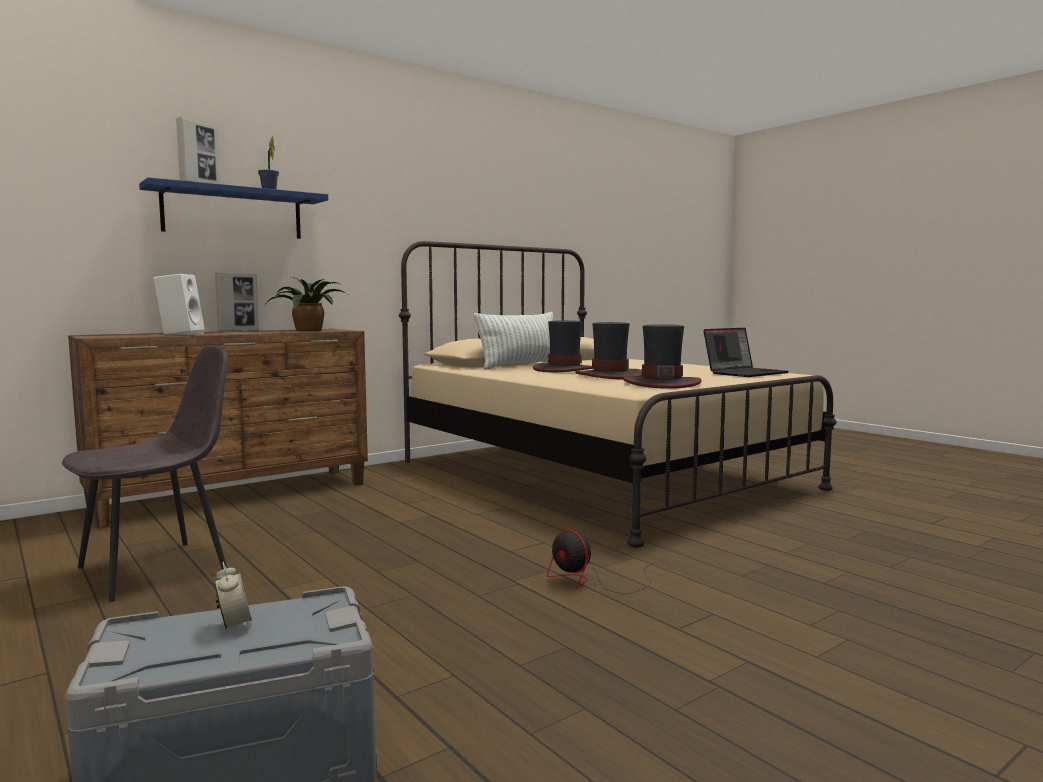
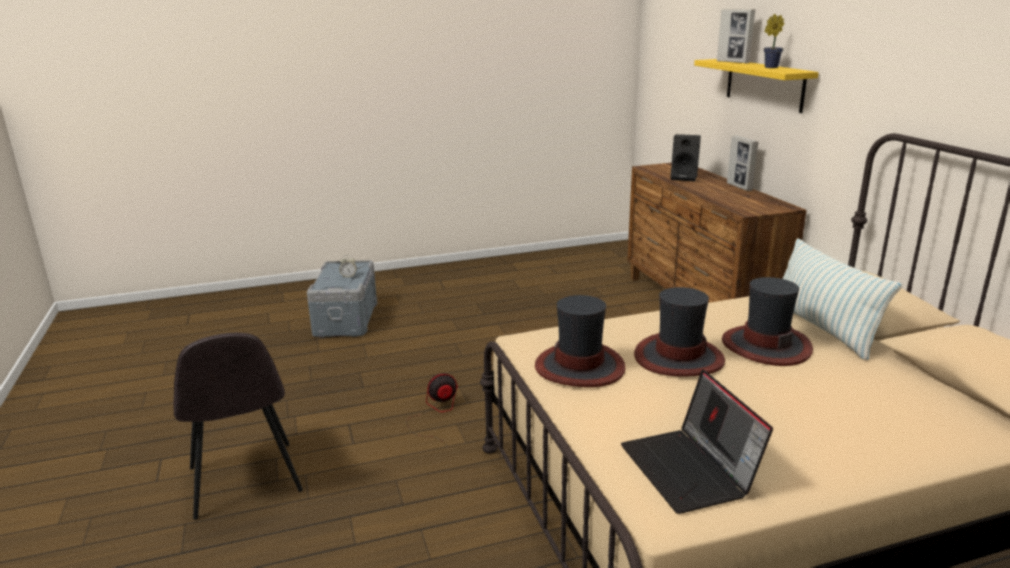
camera: 110 degrees right, 15 degrees up
(157, 569) = (548, 296): grey chair -> grey chair (245, 481)
(180, 334) = (684, 178): white speaker -> black speaker
(233, 213) = (764, 84): blue shelf -> yellow shelf
(309, 330) = (745, 203): potted plant -> none

